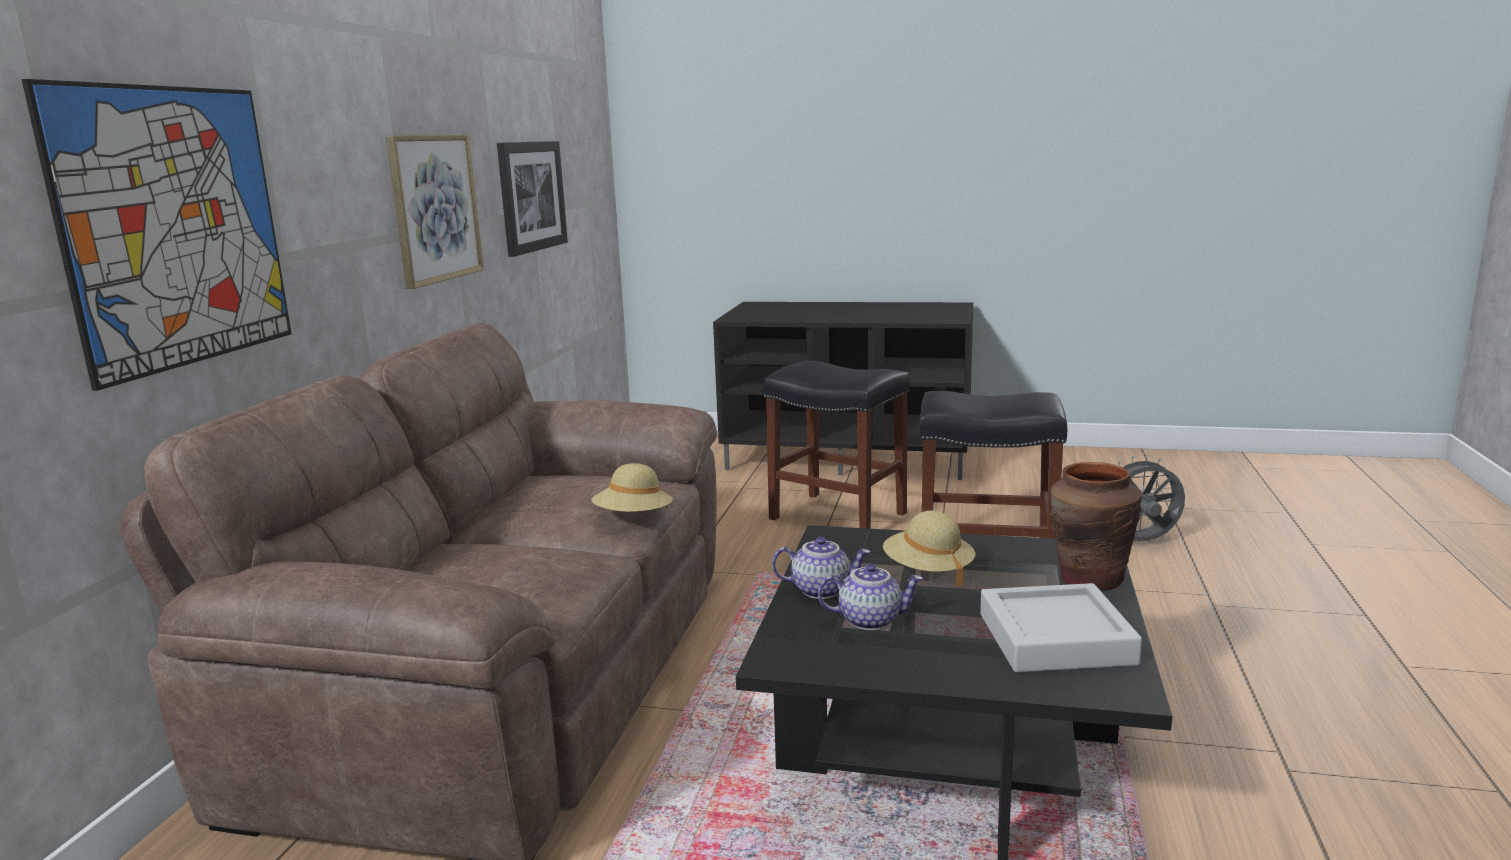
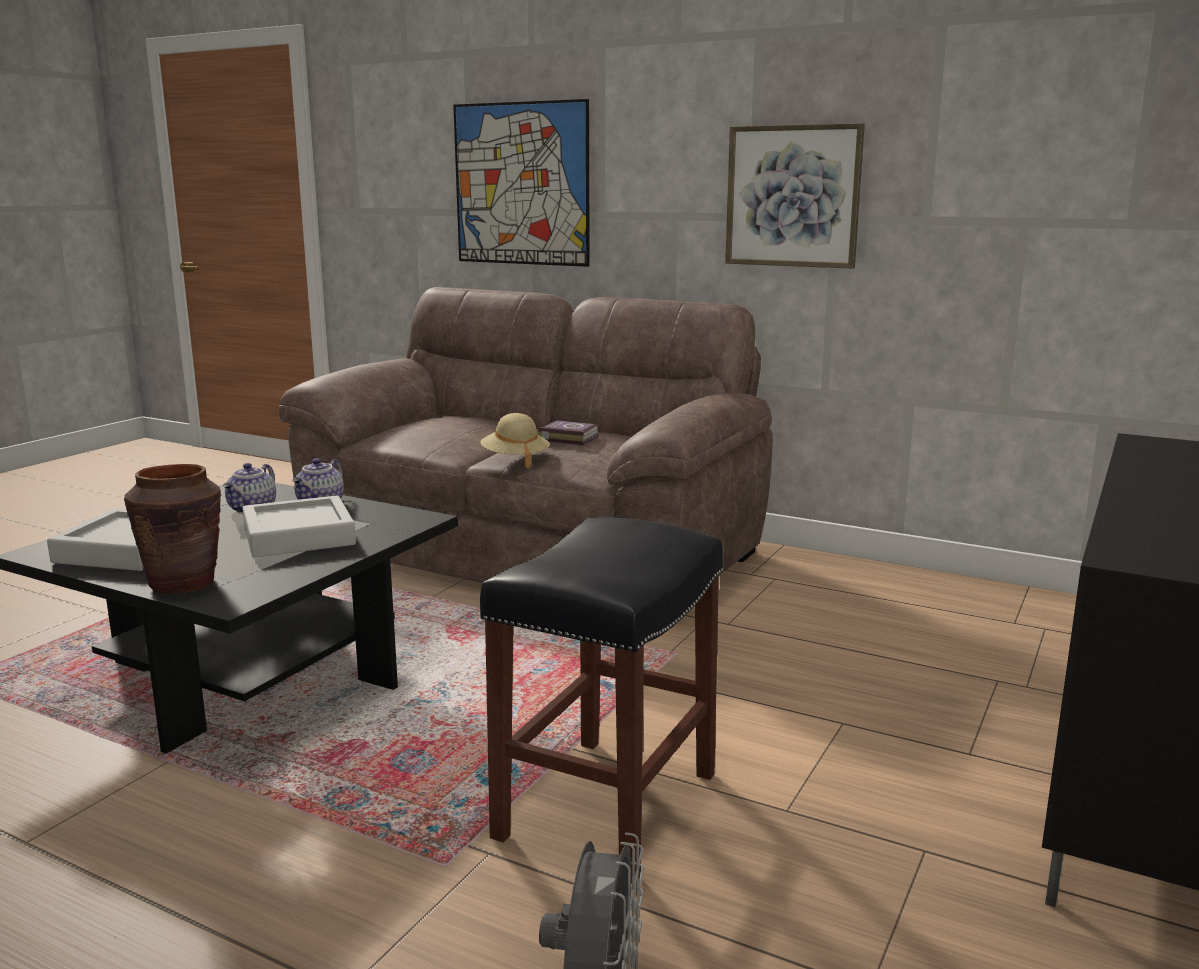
camera: 105 degrees right, 0 degrees up
(531, 196) = (1019, 200): picture -> none
(564, 496) = (568, 438): none -> book
(840, 516) = (850, 731): black stool -> none
(928, 571) = (299, 536): beige hat -> grey tray

